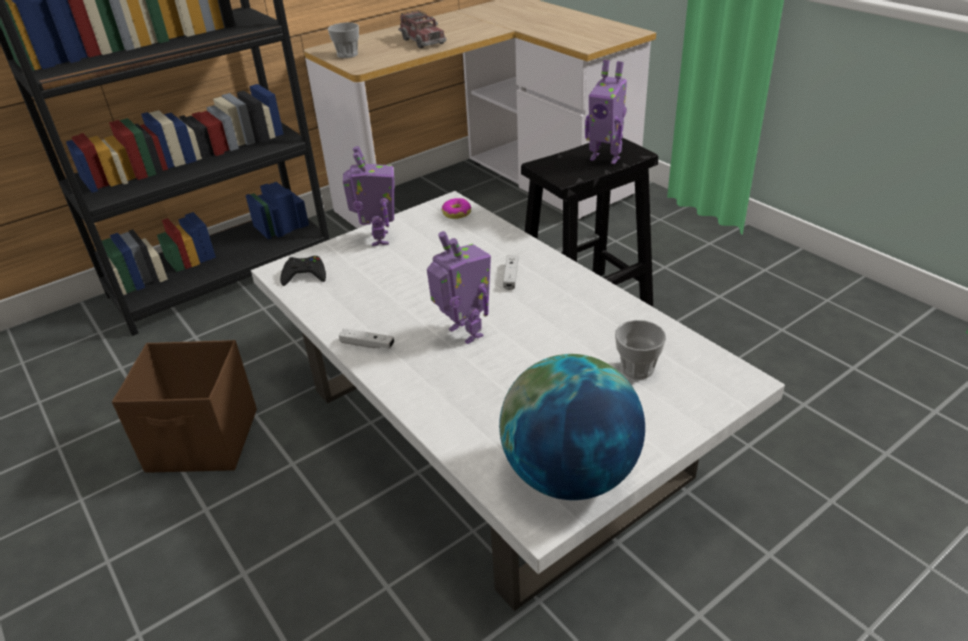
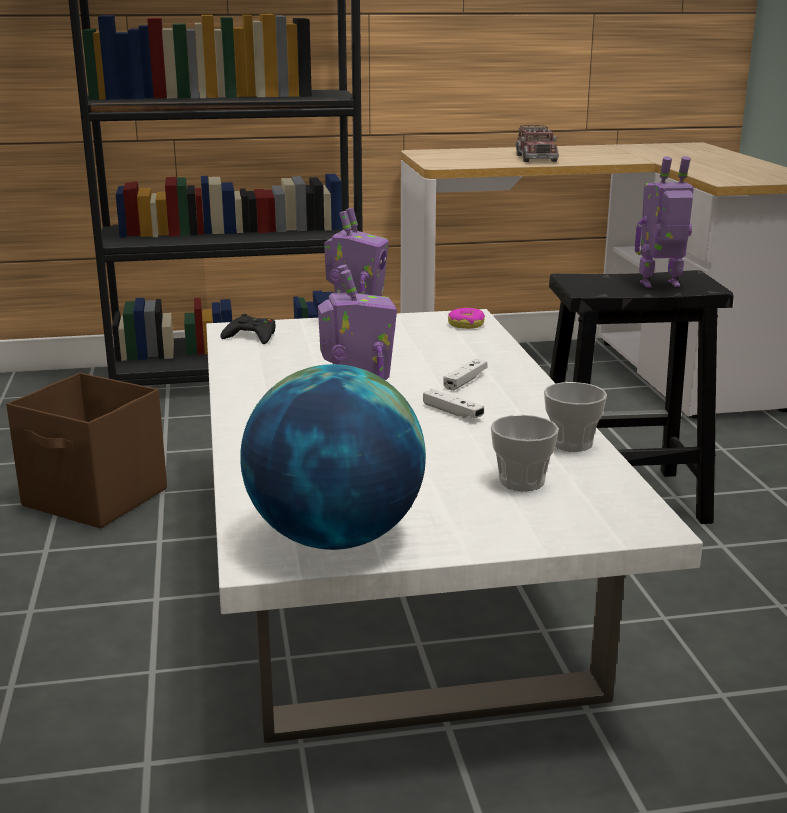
camera: 25 degrees right, 15 degrees down
(347, 55) = (440, 157): cup -> cup (571, 443)
(367, 344) = (249, 395): white game controller -> white game controller (452, 412)
(605, 158) = (660, 285): toy robot -> toy robot turned 120 degrees clockwise

